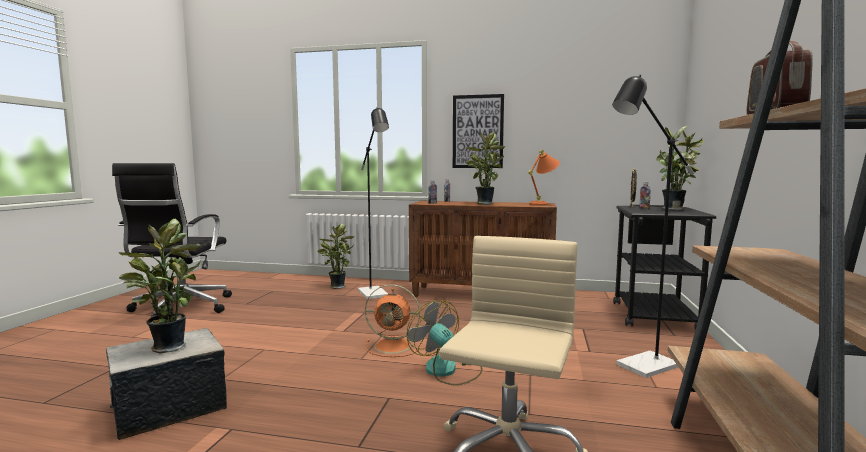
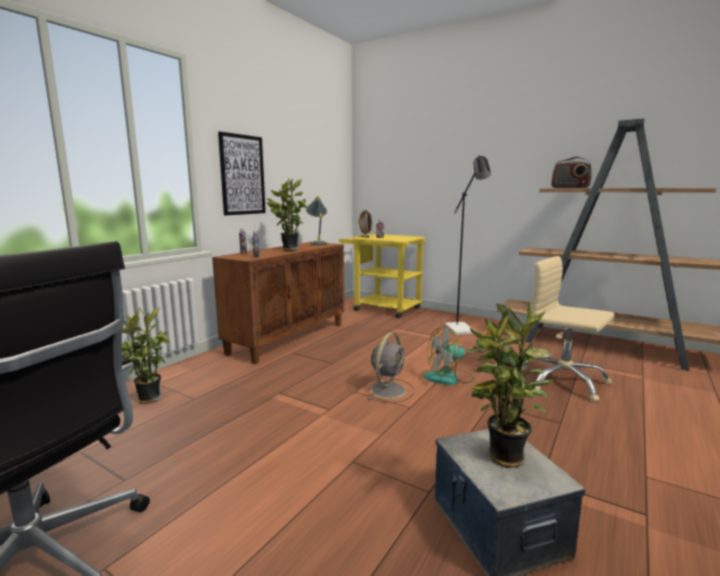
camera: 70 degrees left, 5 degrees up
(375, 295) = (222, 380): black floor lamp -> none
(394, 346) = (389, 390): orange fan -> grey fan
(543, 204) = (318, 243): orange table lamp -> grey table lamp
(651, 313) = (381, 308): black cart -> yellow cart
(675, 209) = (391, 236): potted plant -> none

